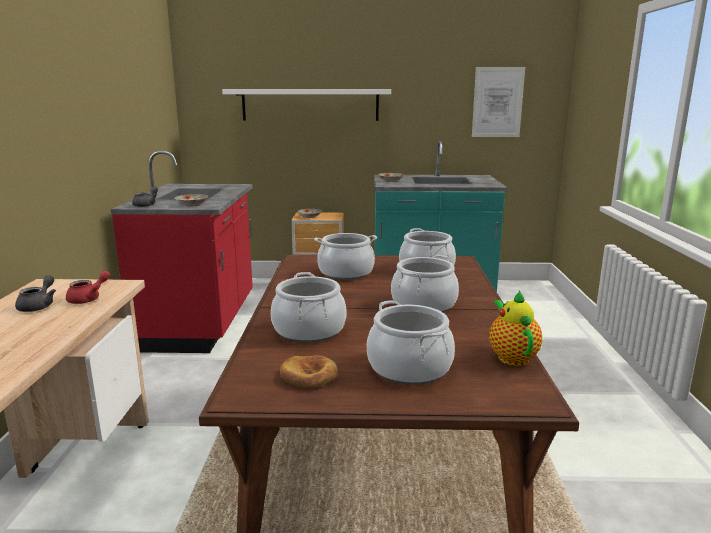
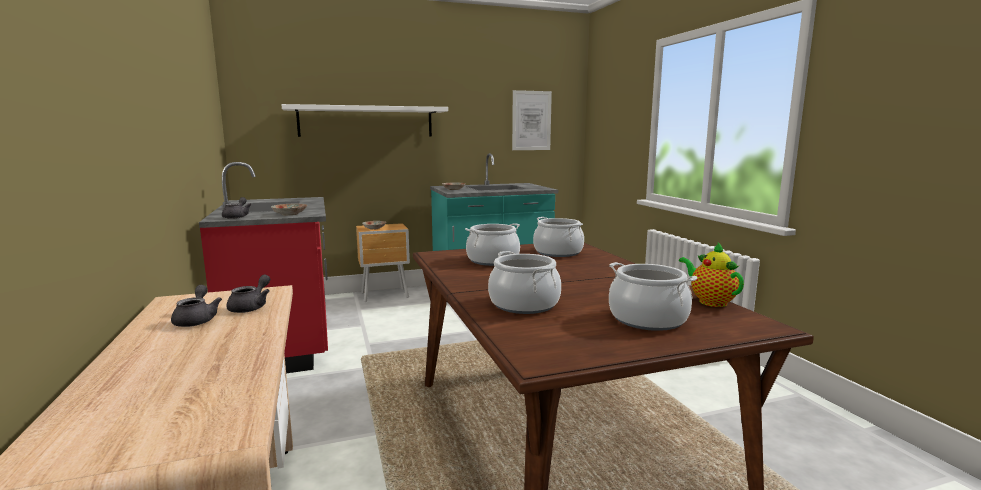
camera: 20 degrees left, 5 degrees down
(89, 299) = (251, 307): red teapot -> grey teapot
(309, 375) = (575, 336): bread -> none
(424, 304) = (592, 276): cooking pot -> none

